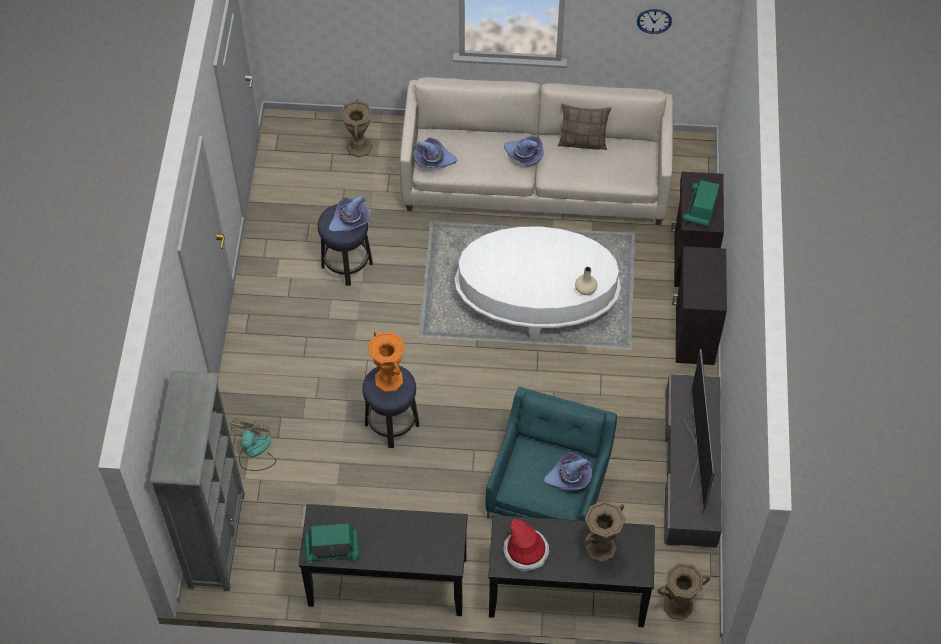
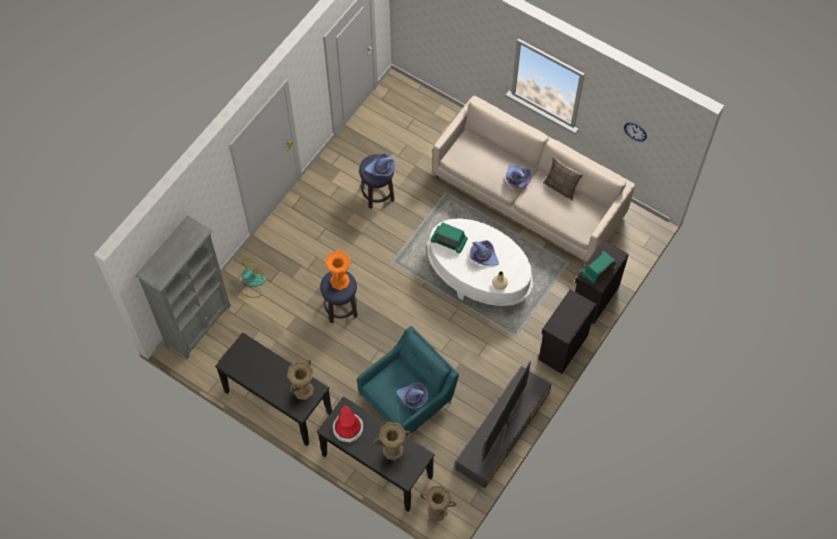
camera: 30 degrees right, 5 degrees up
(332, 548) = (239, 366): radio -> radio (449, 241)
(359, 147) = (433, 121): brown vase -> brown vase (303, 390)
(433, 159) = (459, 154): purple hat -> purple hat (483, 256)

